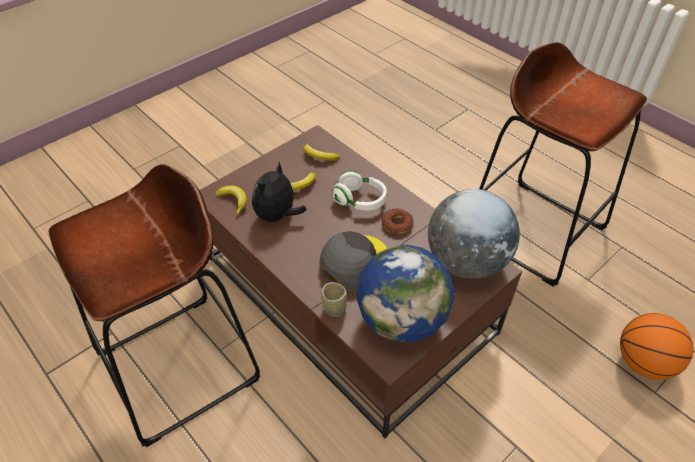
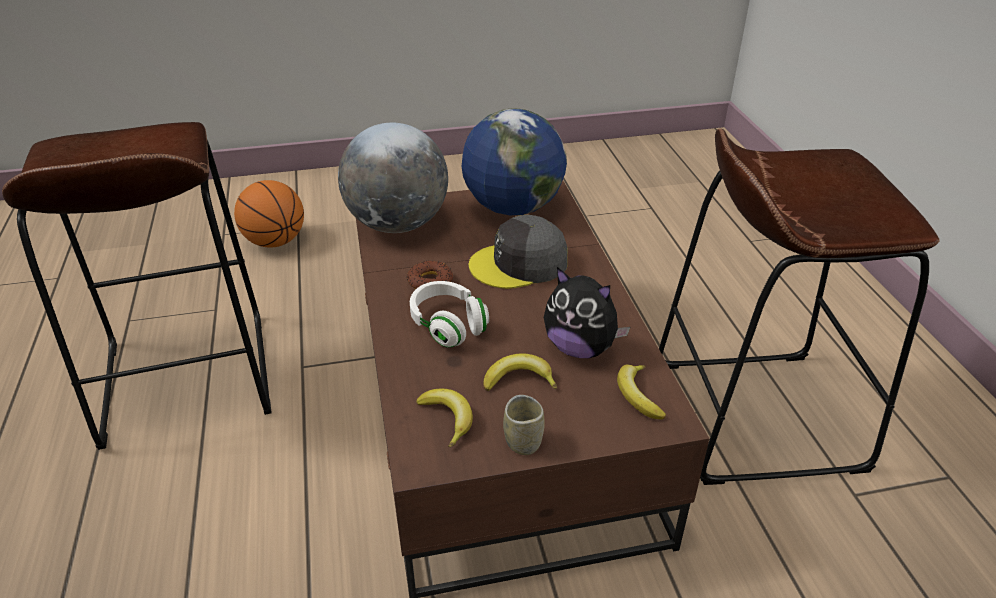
camera: 150 degrees left, 10 degrees down
(277, 216) = (580, 348): plush toy -> plush toy turned 60 degrees clockwise
(334, 308) = (573, 236): cup -> cup (523, 442)

